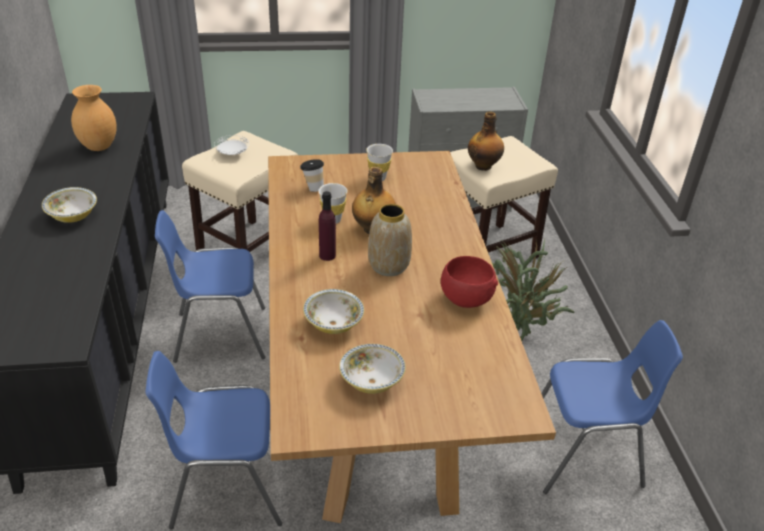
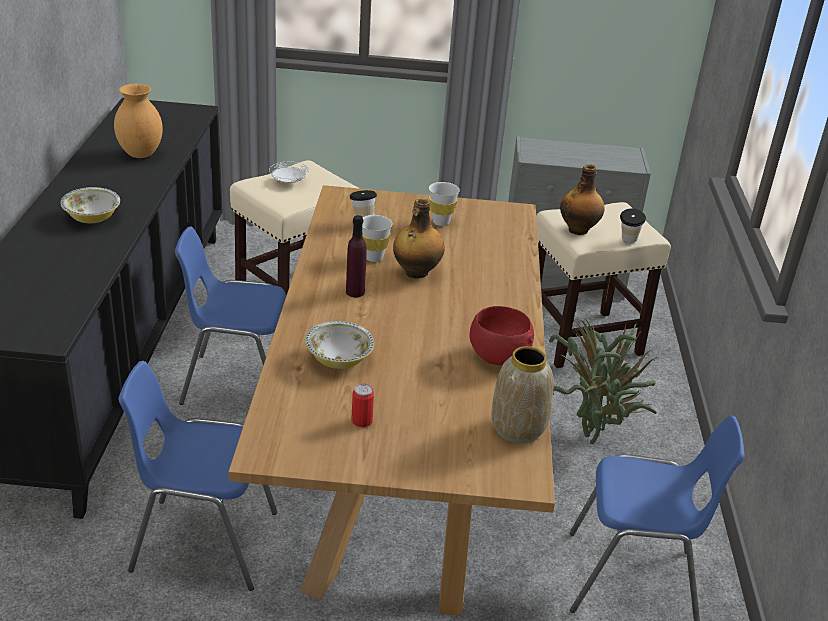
camera: 10 degrees right, 5 degrees down
(371, 381) = (362, 421): bowl -> can
(388, 266) = (420, 312): vase -> vase (517, 429)
(525, 171) = (628, 242): none -> cup

